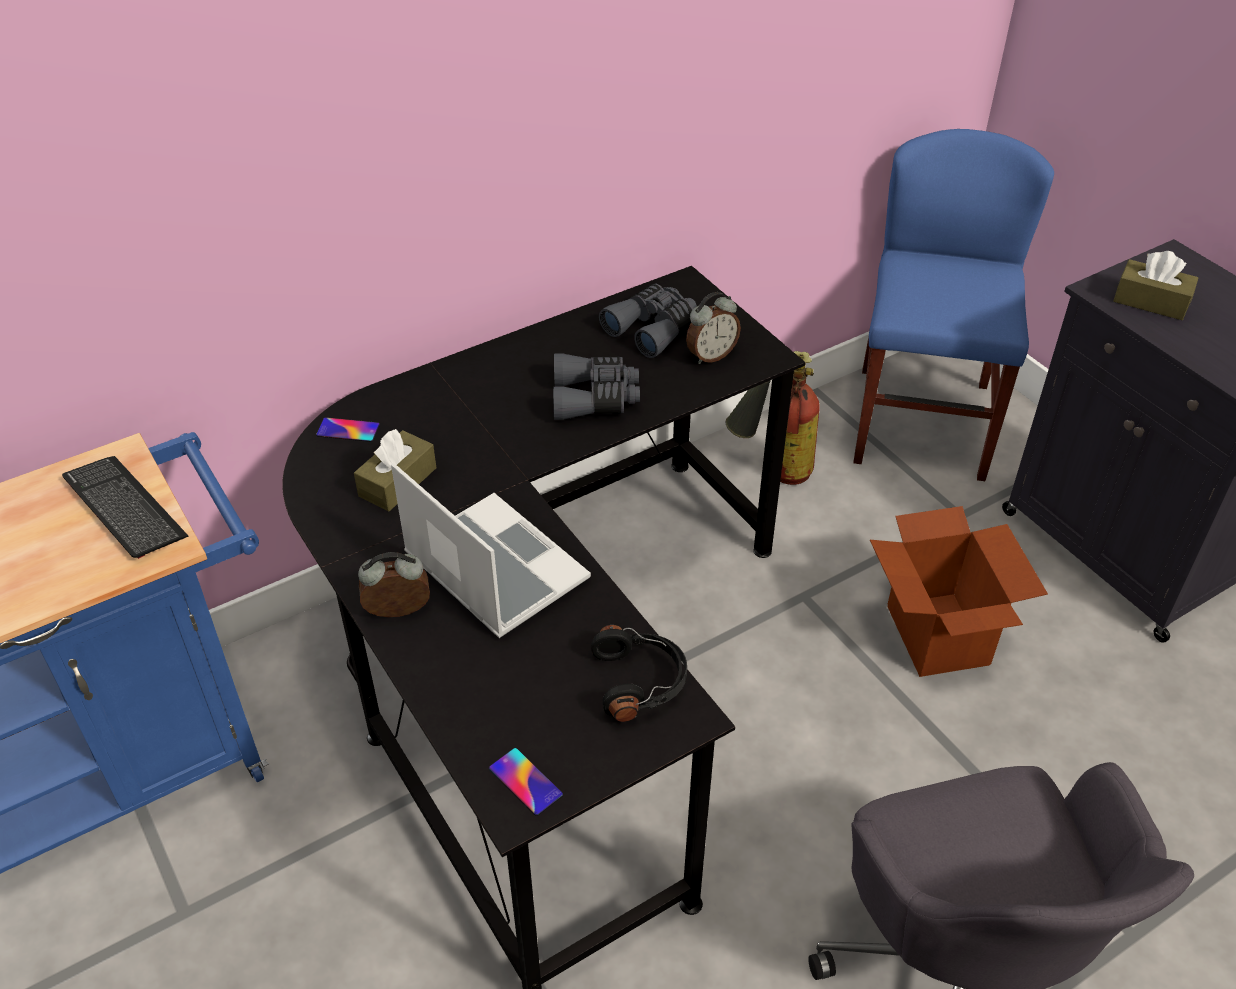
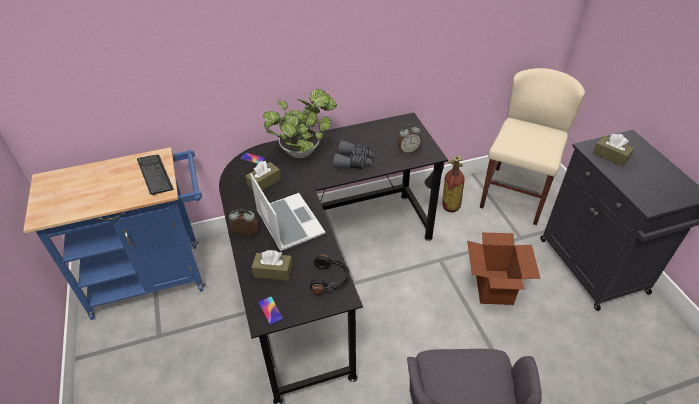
camera: 15 degrees right, 0 degrees up
(465, 392) = (303, 150): none -> potted plant
(498, 688) = (273, 271): none -> brown tissue box
(653, 328) = (388, 136): grey binoculars -> none
(921, 423) = (515, 195): blue chair -> beige chair

